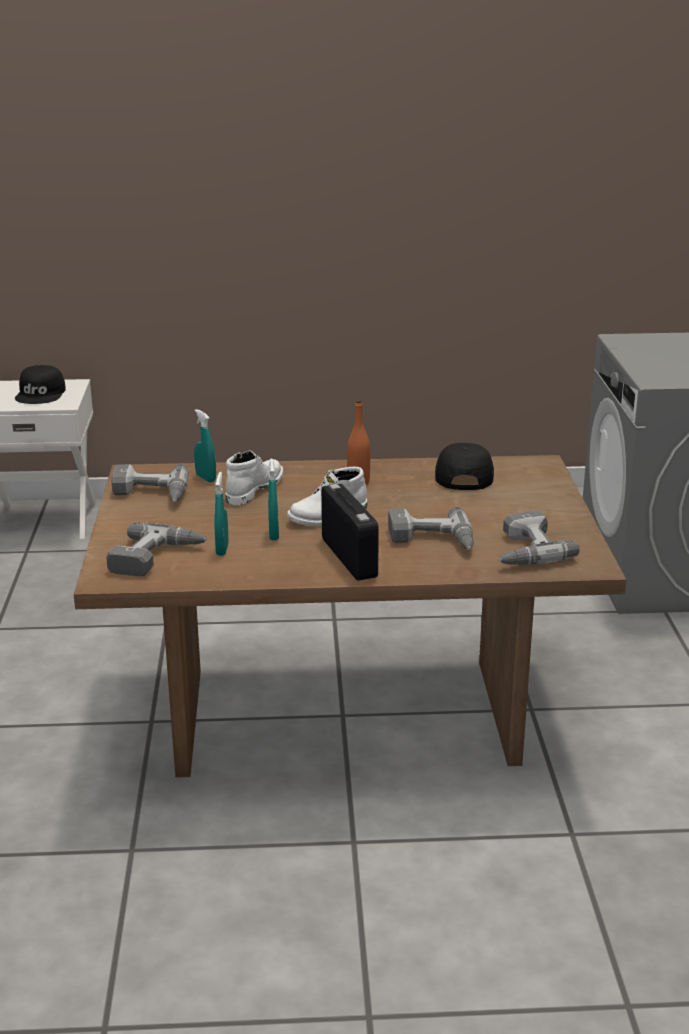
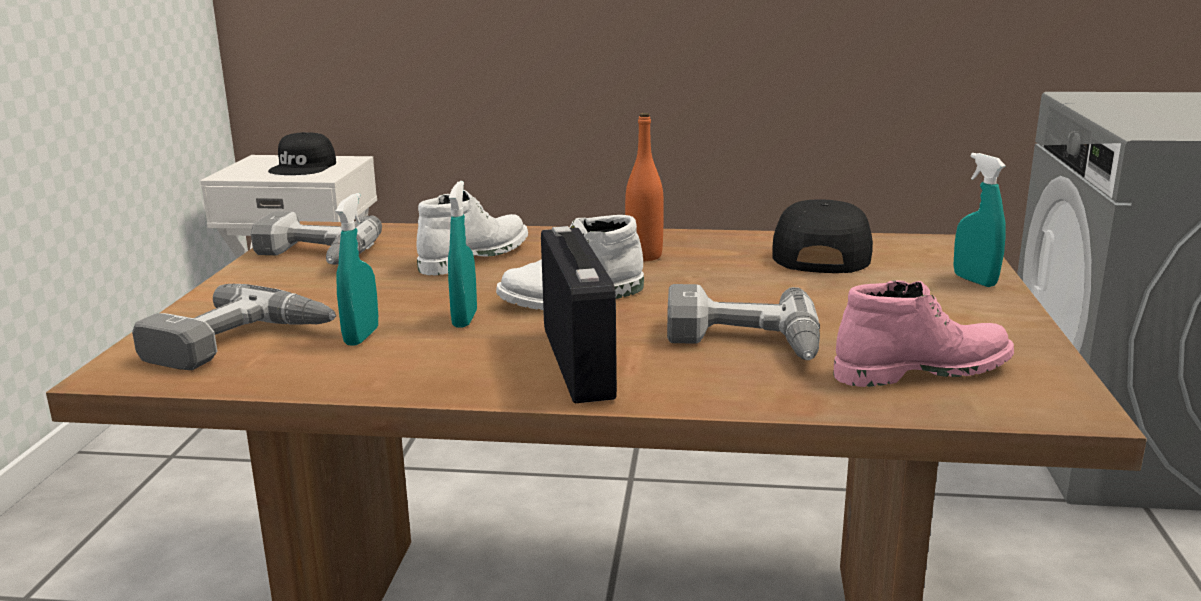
camera: 10 degrees right, 5 degrees down
(205, 478) = (410, 241): turquoise spray bottle -> turquoise spray bottle (974, 280)
(524, 550) = (920, 370): power drill -> pink boot

